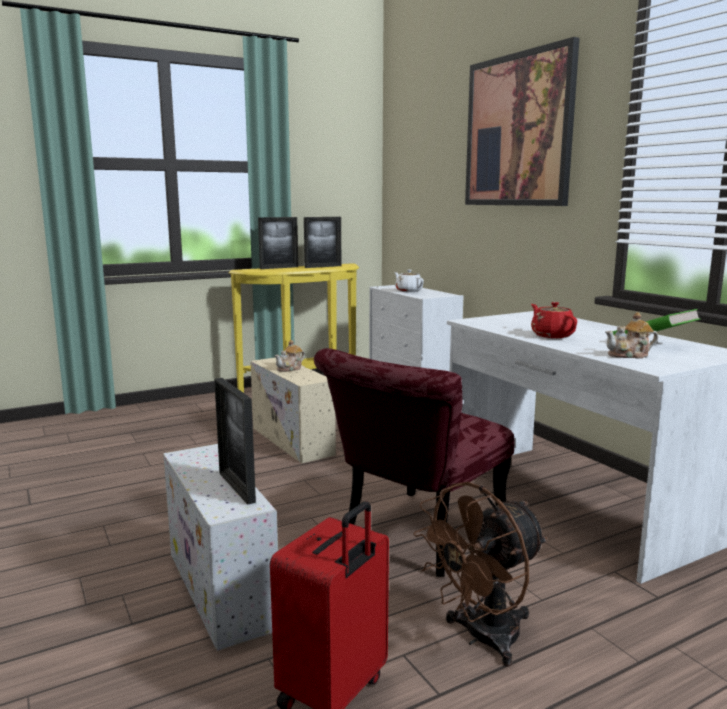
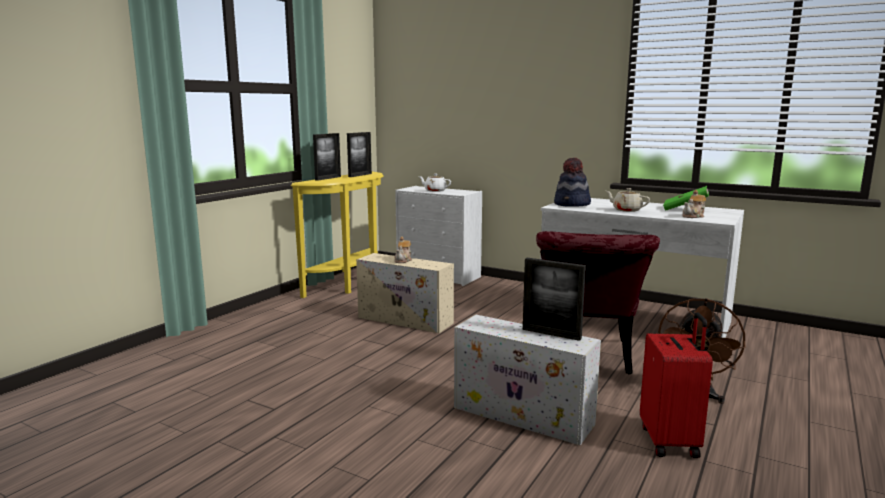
camera: 30 degrees left, 0 degrees up
(500, 320) = (572, 204): none -> hat
(518, 131) = (530, 68): picture -> none
(551, 335) = (626, 210): red teapot -> beige teapot

